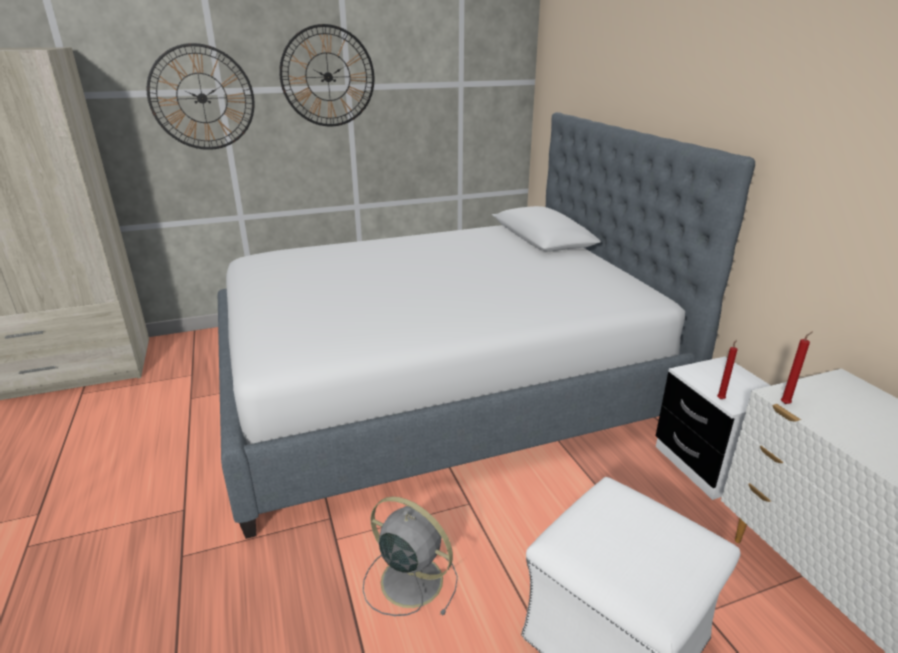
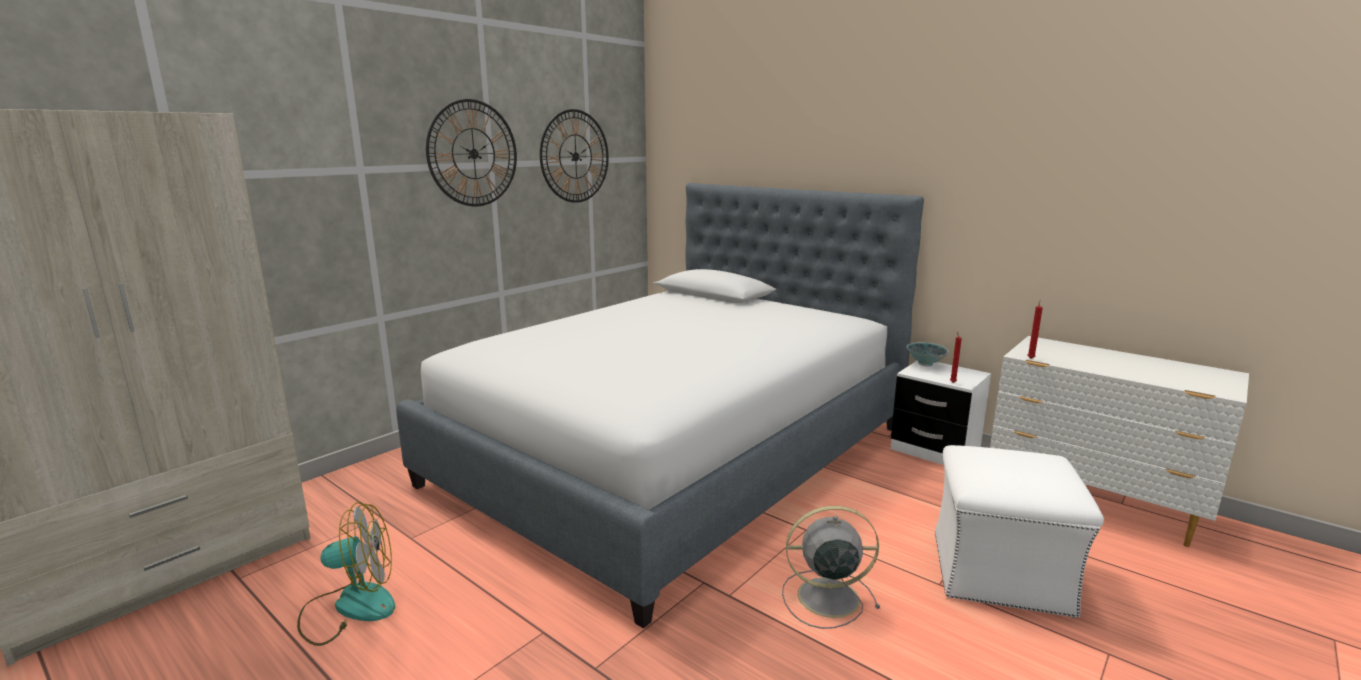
camera: 30 degrees left, 10 degrees down
(108, 438) = (350, 607): none -> fan
(202, 98) = (342, 178): wall clock -> wall clock (575, 156)
(720, 365) = (925, 364): none -> bowl

